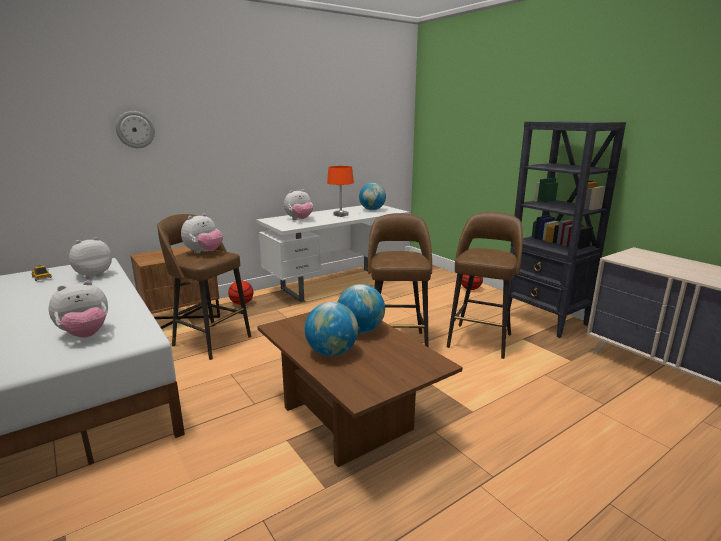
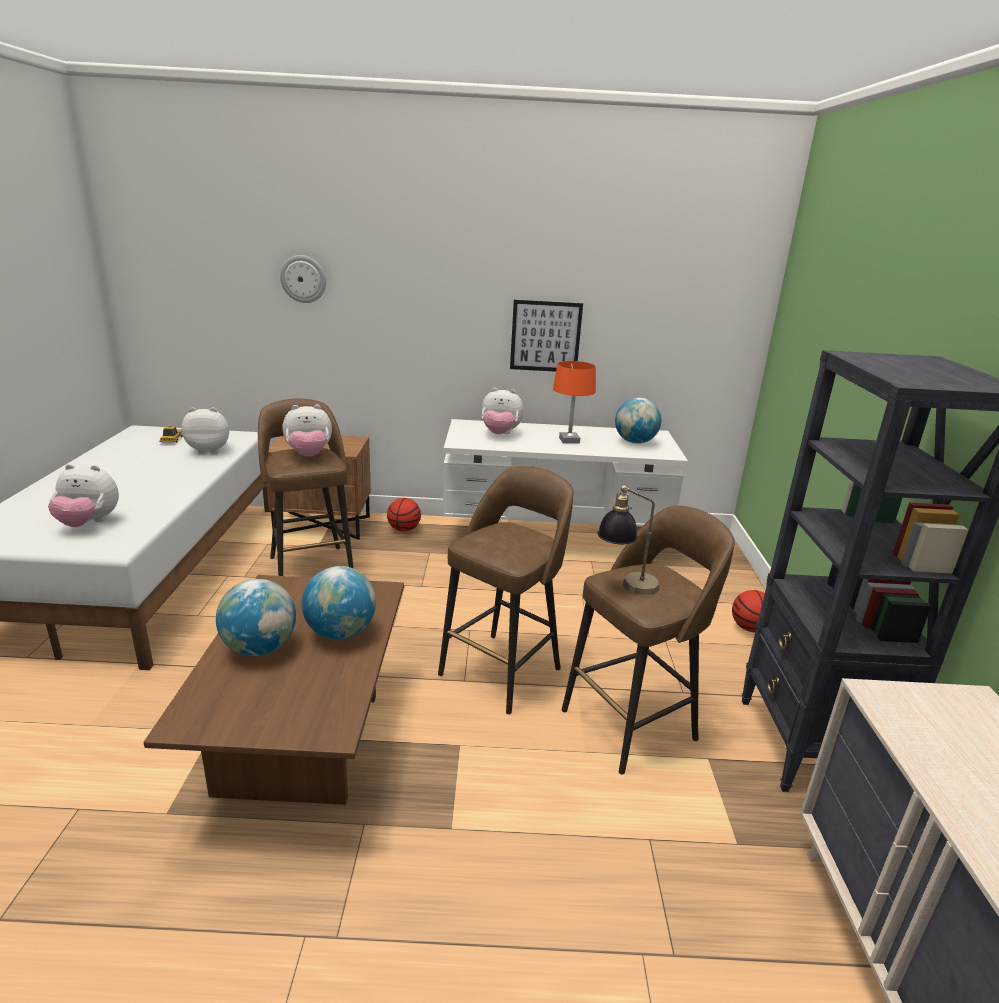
camera: 35 degrees right, 5 degrees up
(306, 155) = (545, 336): none -> picture
(480, 256) = (625, 585): none -> table lamp

